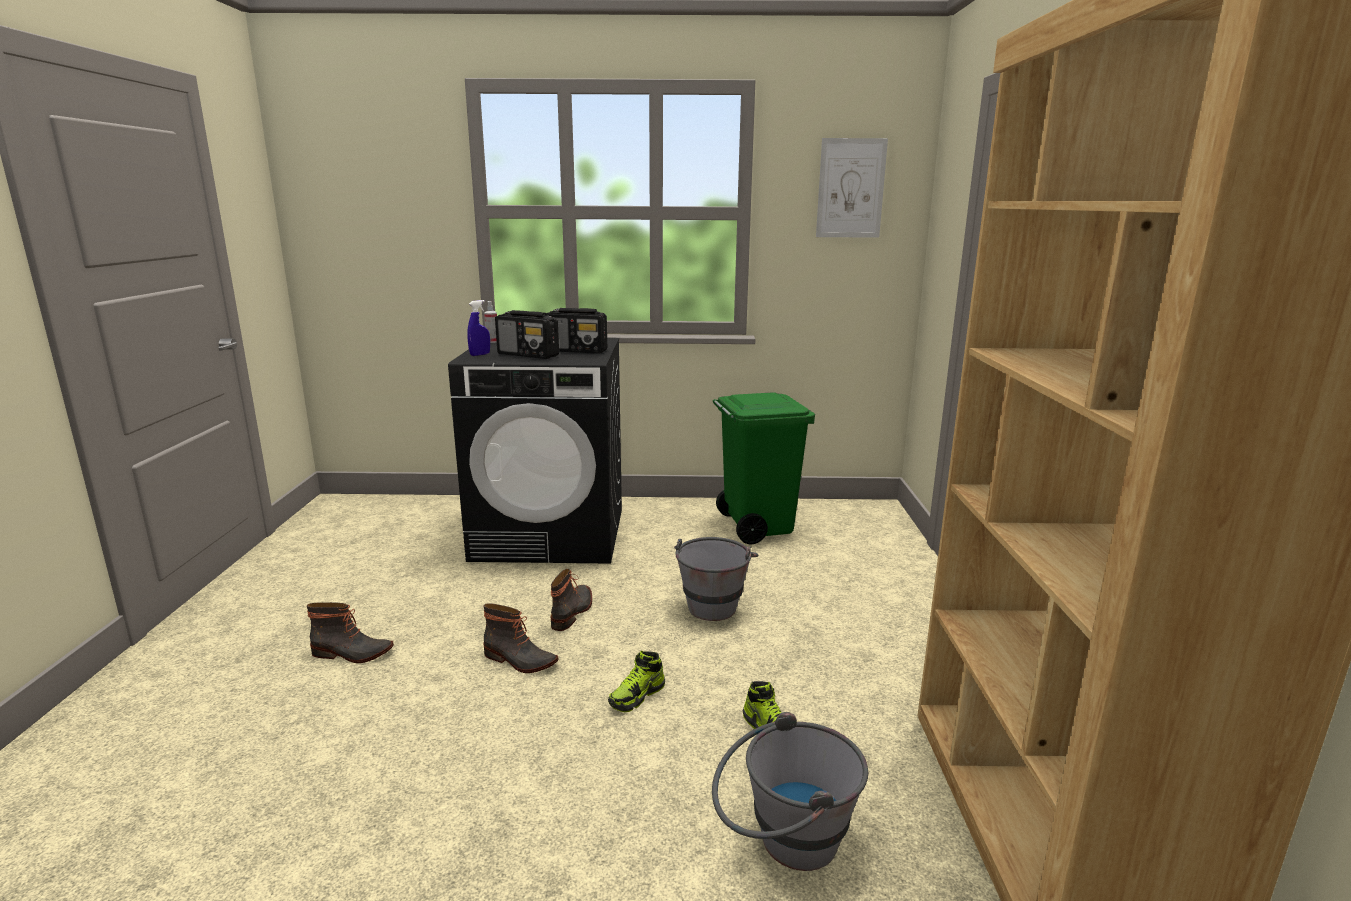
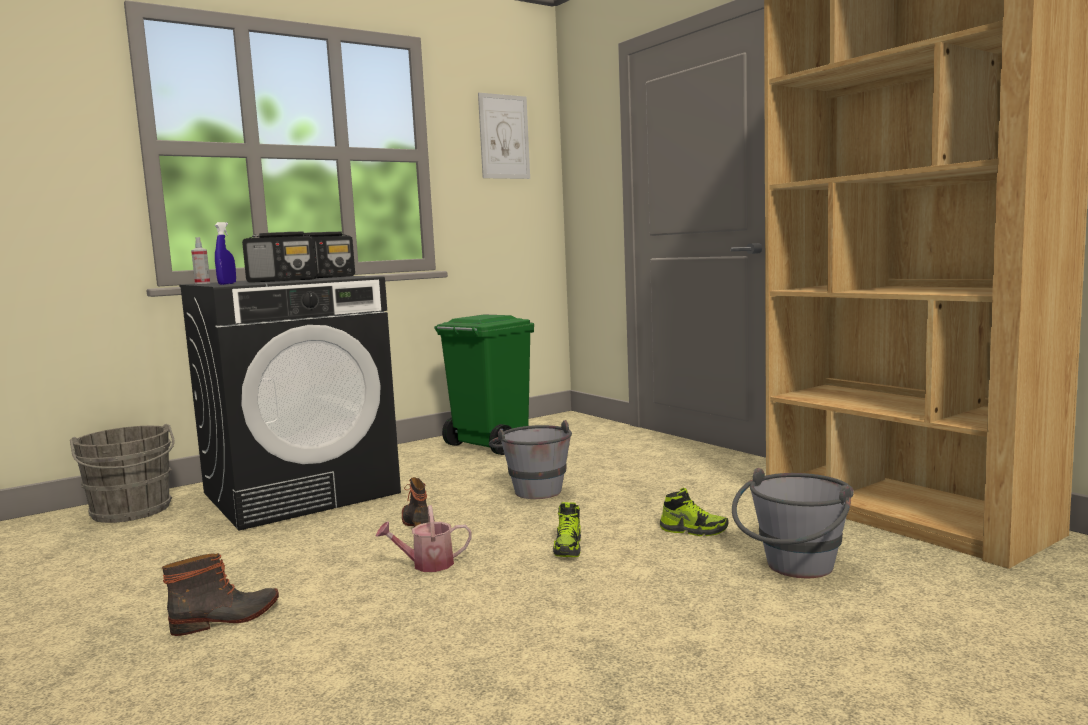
camera: 35 degrees left, 10 degrees down
(439, 513) = (131, 512): none -> grey bucket
(519, 661) = (427, 564): boot -> watering can

